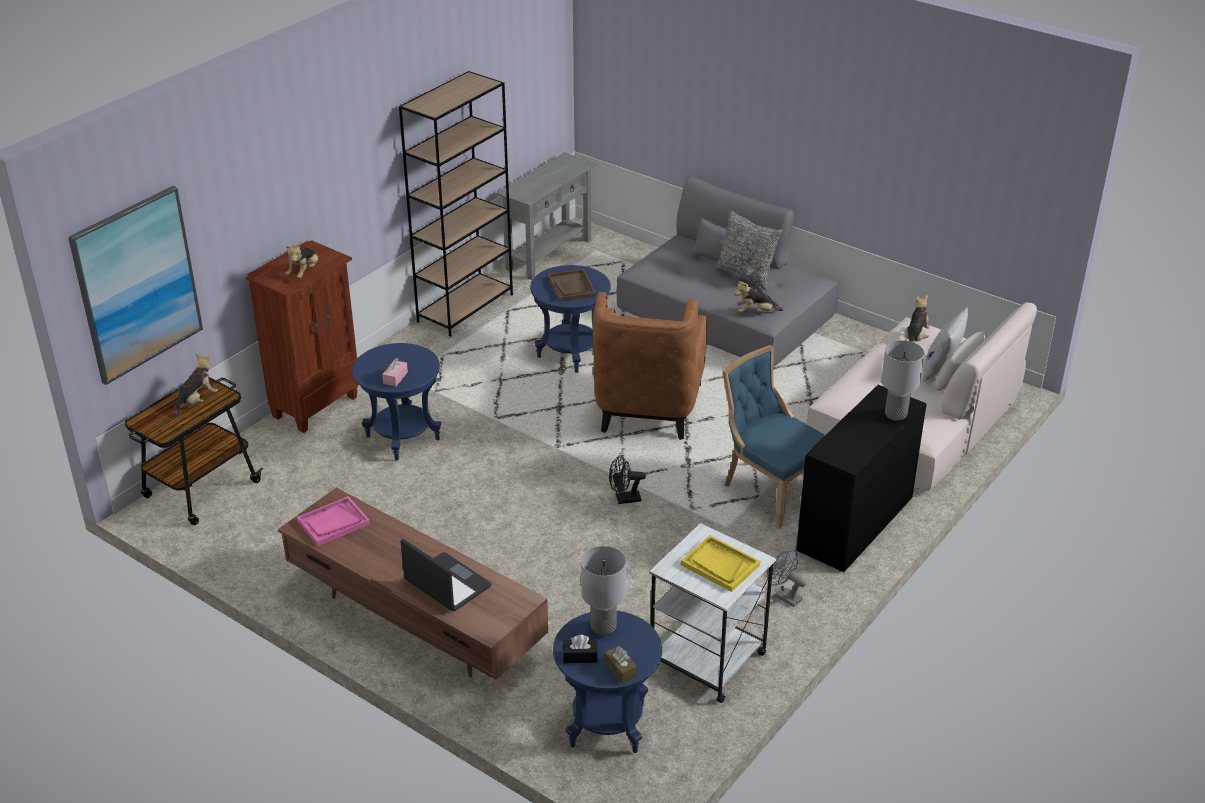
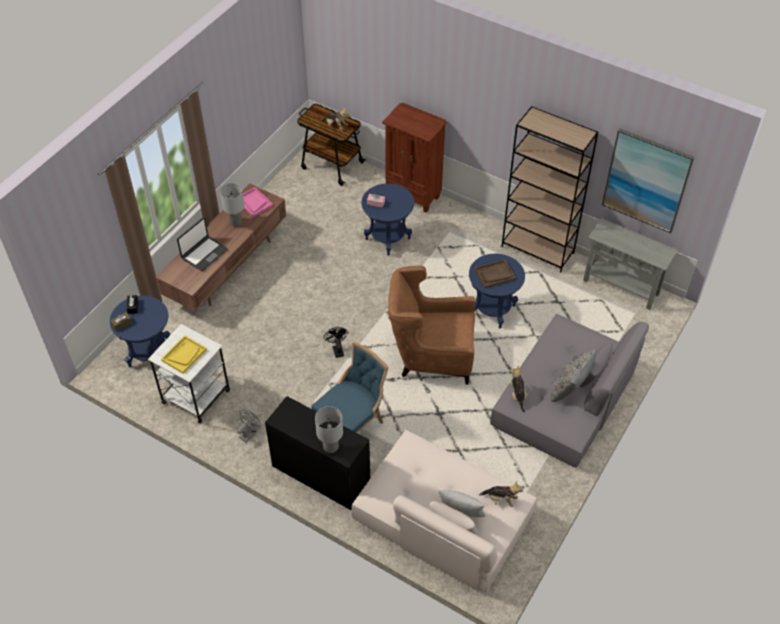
camera: 85 degrees right, 15 degrees up
(137, 284) = (340, 53): picture -> picture (646, 180)
(304, 272) = (408, 124): plush toy -> none
(603, 628) = (153, 314): grey table lamp -> grey table lamp (236, 222)

